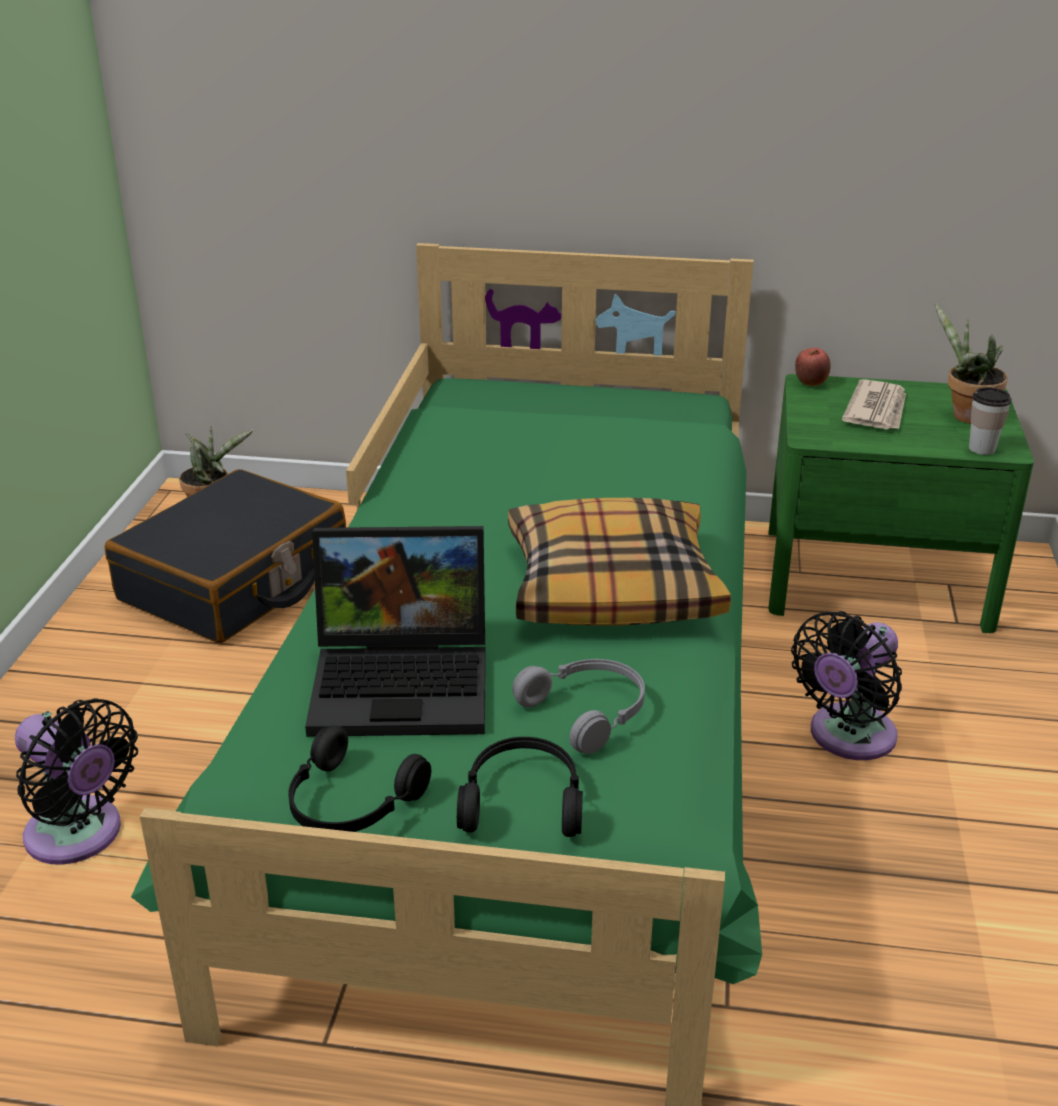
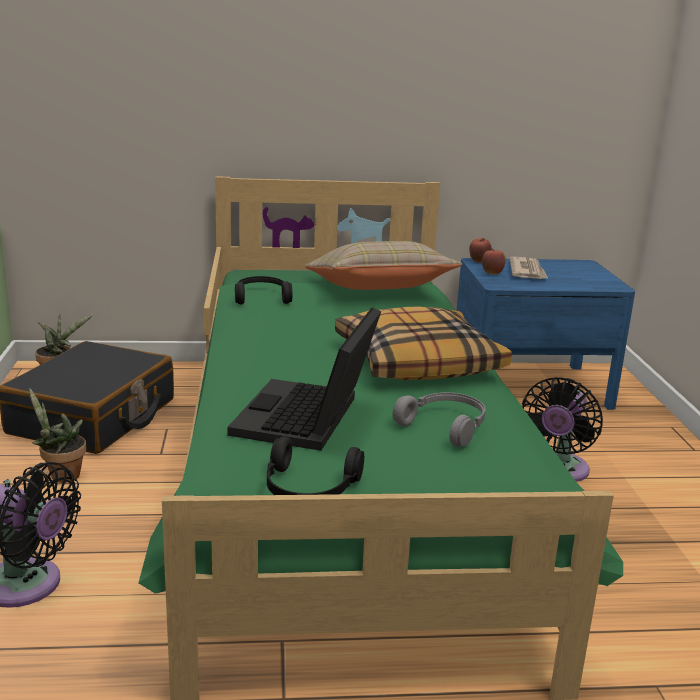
camera: 15 degrees left, 10 degrees down
(406, 681) = (308, 419): laptop -> laptop turned 120 degrees clockwise
(523, 800) = (432, 476): black headphones -> black headphones (261, 297)
(627, 436) = (378, 291): none -> beige pillow
(816, 412) = (492, 274): none -> apple
(875, 577) = (529, 386): green nightstand -> blue nightstand
(964, 416) = (580, 272): potted plant -> potted plant (61, 475)
(981, 448) = (601, 286): cup -> none

